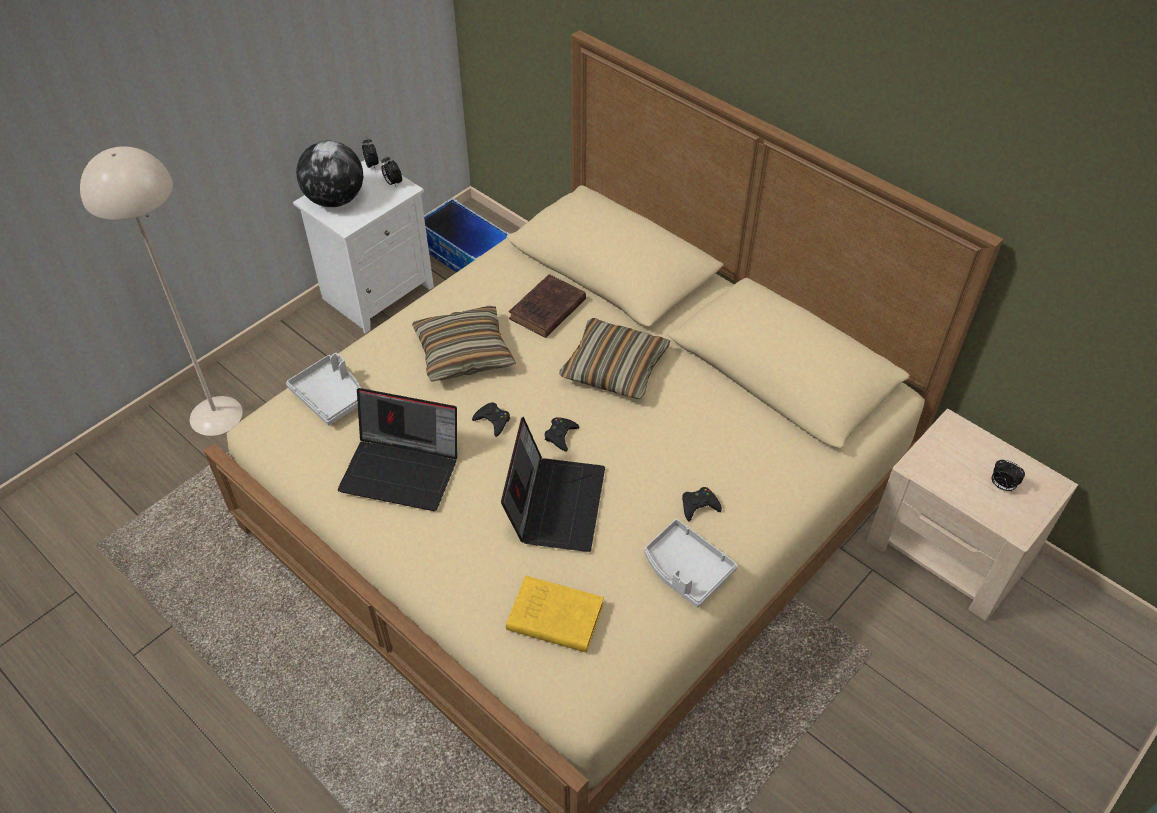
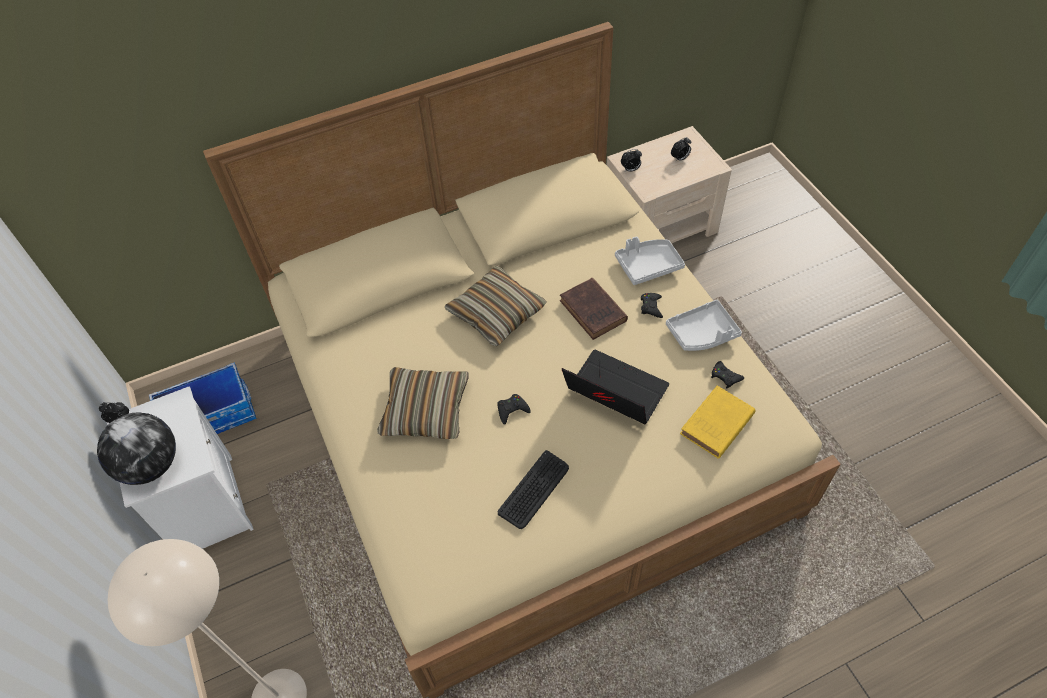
camera: 65 degrees left, 5 degrees up
(330, 396) = (421, 529): grey tray -> grey tray (648, 265)
(393, 183) = (162, 409): alarm clock -> alarm clock (630, 169)
(403, 469) = (534, 490): laptop -> keyboard
(546, 311) = (409, 338): brown book -> brown book (594, 312)
(561, 436) = (549, 369): black game controller -> black game controller (725, 376)

